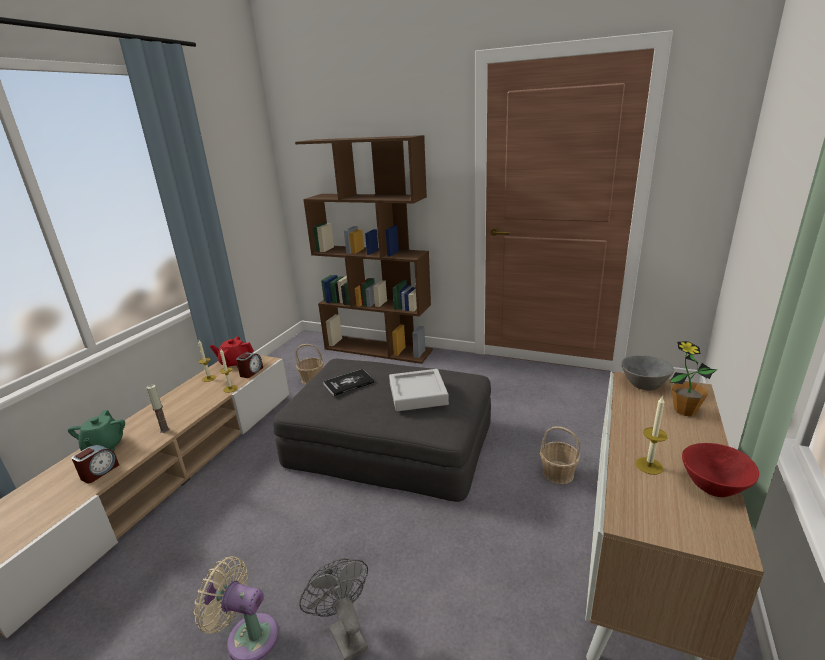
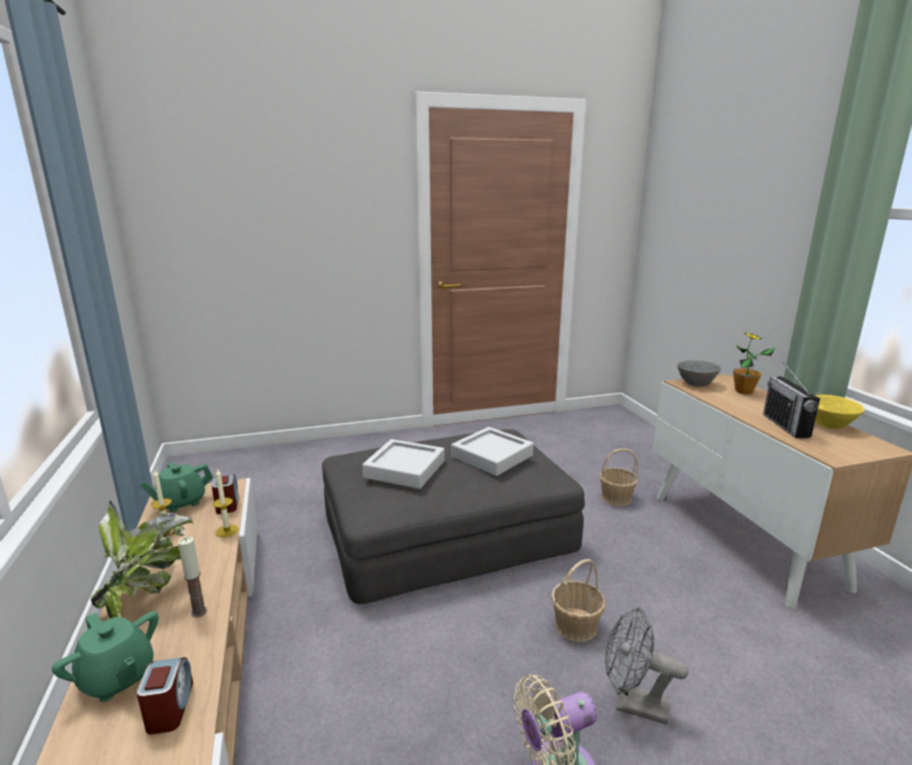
camera: 40 degrees left, 5 degrees down
(164, 408) = (149, 590): none -> potted plant
(235, 363) = (181, 502): red teapot -> green teapot
(312, 379) = (262, 505): basket -> basket (576, 625)
(349, 383) = (404, 469): book -> grey tray
(378, 349) = (309, 451): brown bookcase -> none
(649, 466) = (785, 426): candle -> radio
(711, 486) = (828, 424): red bowl -> yellow bowl

